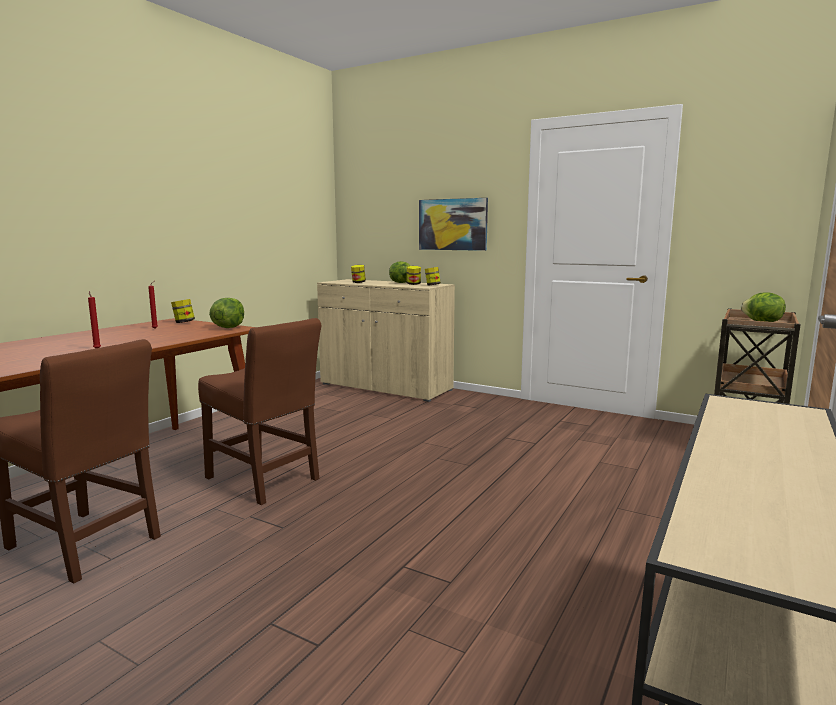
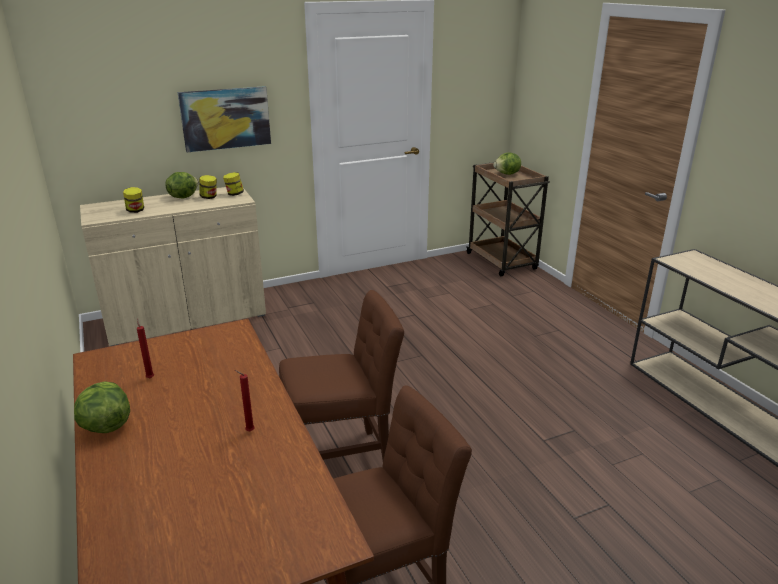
camera: 55 degrees left, 15 degrees up
(184, 322) = (130, 353): jar -> none
(228, 327) = (218, 334): lettuce -> lettuce (105, 426)

